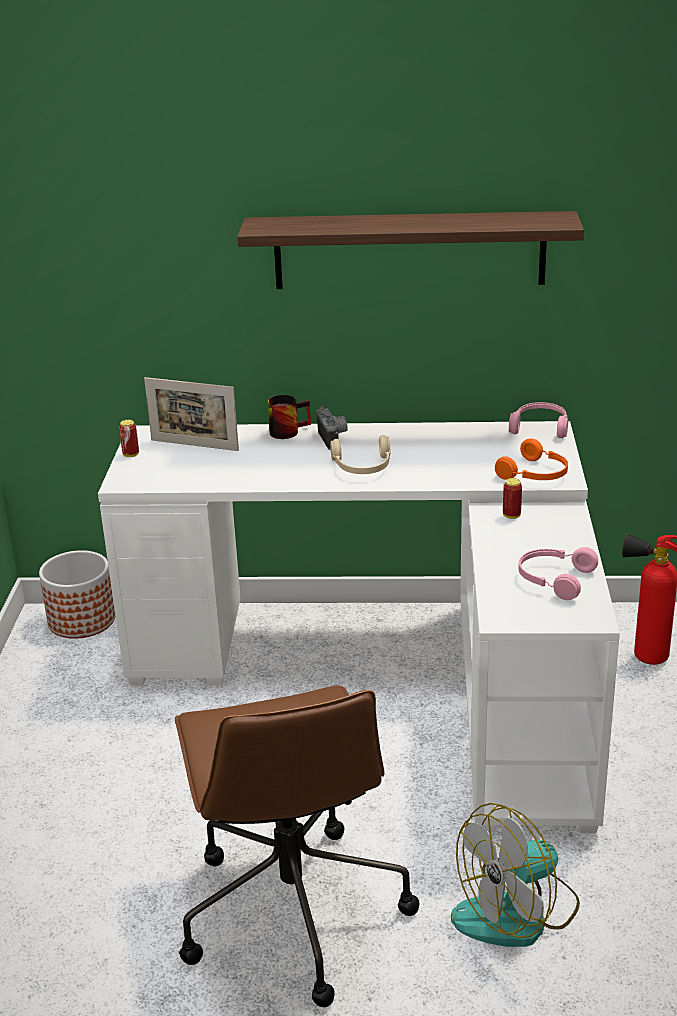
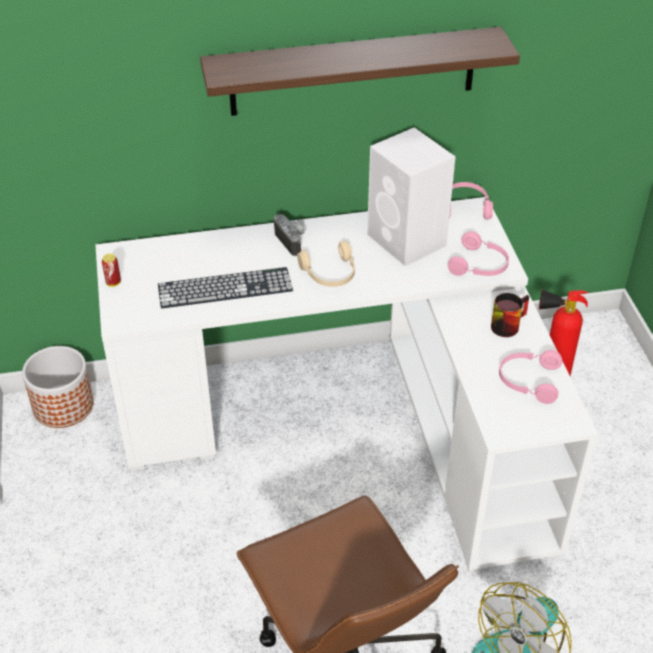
camera: 15 degrees left, 15 degrees up
(194, 445) = (168, 263): picture frame -> none
(244, 468) = (225, 288): none -> keyboard
(288, 430) = (247, 235): mug -> mug (506, 323)
(462, 448) = (407, 241): none -> white speaker
(511, 516) = (470, 311): can -> none
(535, 474) = (480, 265): orange headphones -> pink headphones

